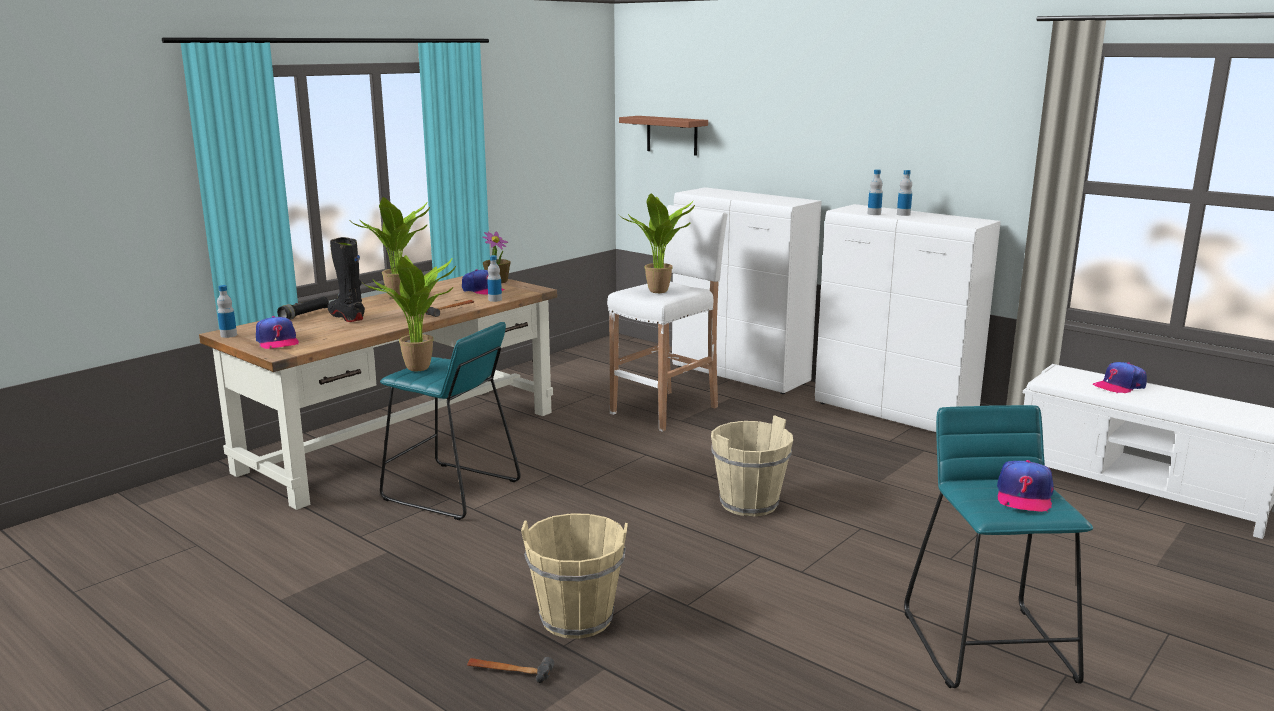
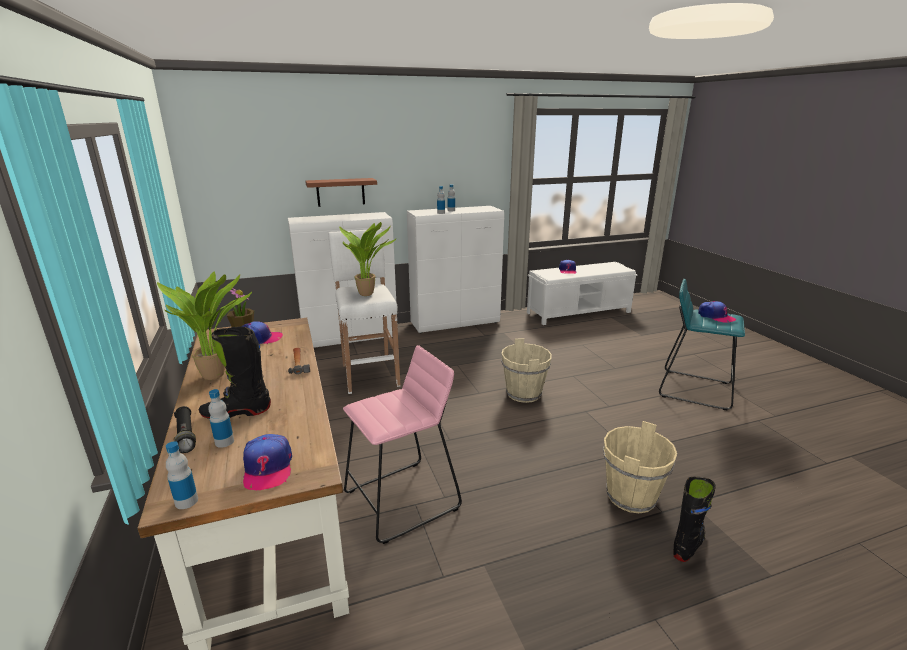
camera: 60 degrees left, 5 degrees up
(277, 341) = (267, 468): cap -> cap turned 75 degrees clockwise
(422, 369) = (380, 415): potted plant -> none
(450, 491) = (402, 500): turquoise stool -> pink stool
(495, 299) = (297, 341): bottle -> bottle (224, 442)
(509, 671) = (688, 545): hammer -> black boot
(672, 135) = (244, 182): brown shelf -> brown shelf (340, 192)

